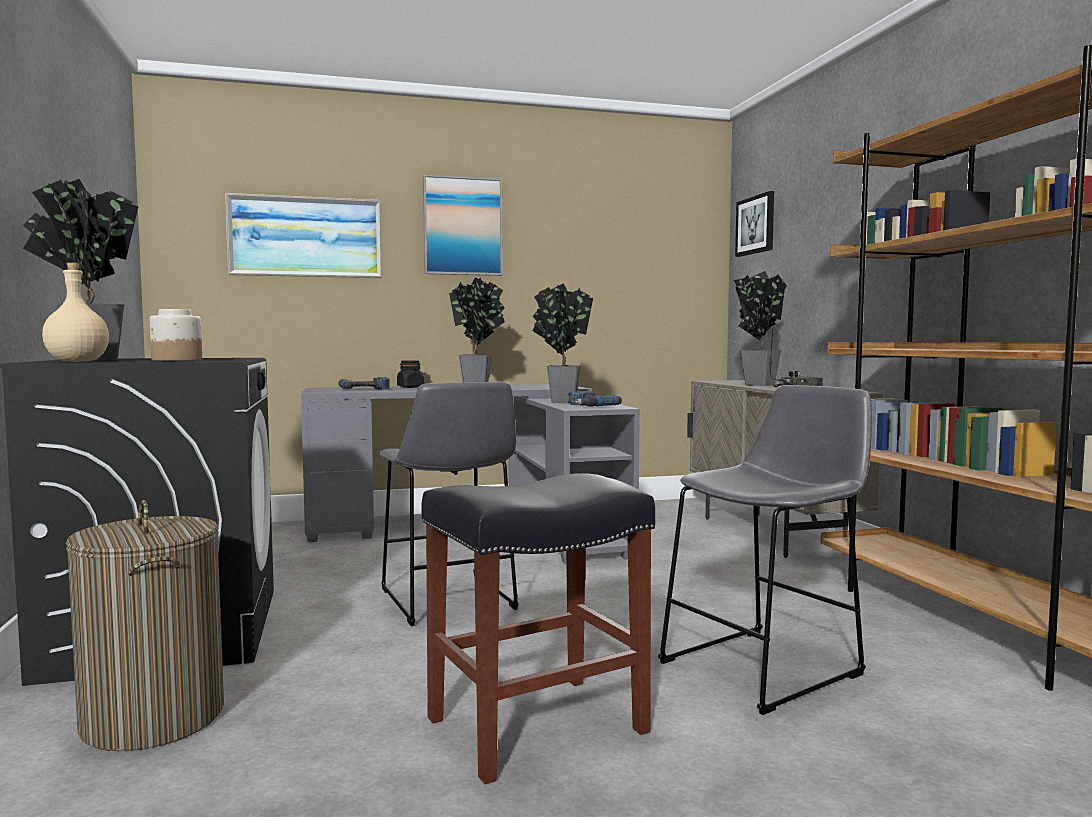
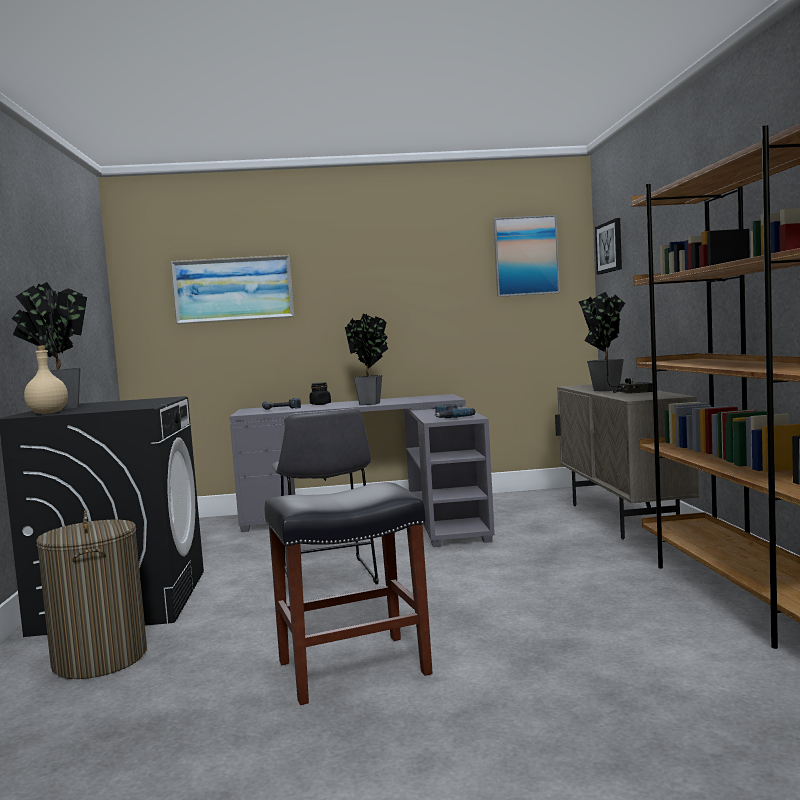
camera: 10 degrees right, 0 degrees up
(176, 360) = (116, 406): jar -> none
(462, 226) = (357, 269): picture -> picture (526, 256)
(559, 401) = (432, 413): potted plant -> none
(768, 666) = (551, 628): grey stool -> none

